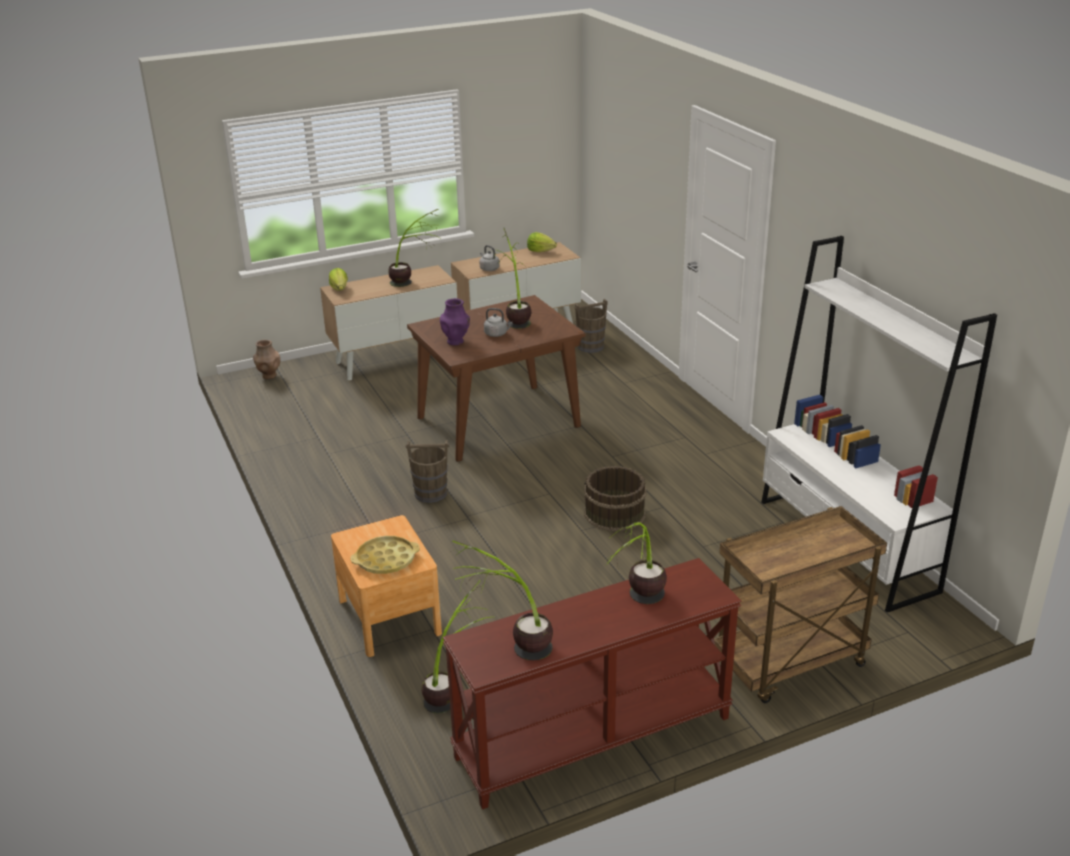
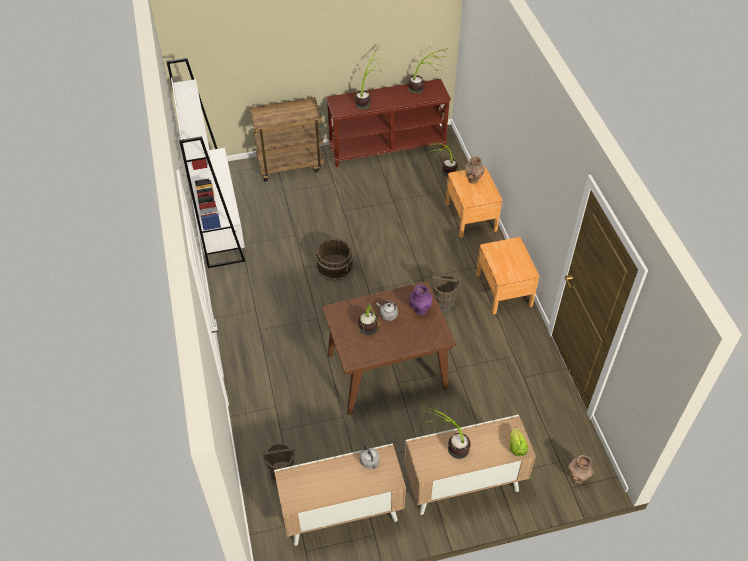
camera: 170 degrees left, 20 degrees up
(335, 519) = (503, 290): none -> brown nightstand
(386, 560) = (473, 180): yellow tray -> brown vase
(540, 251) = (309, 495): lettuce -> none

